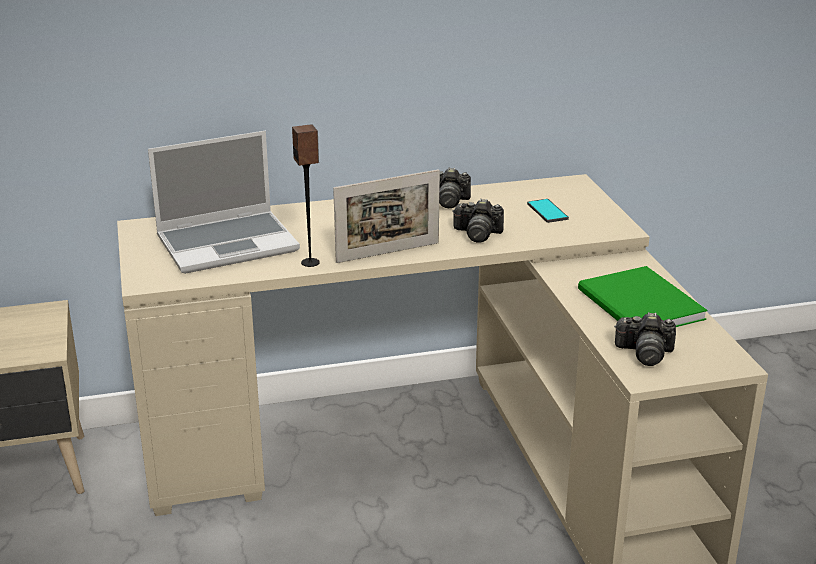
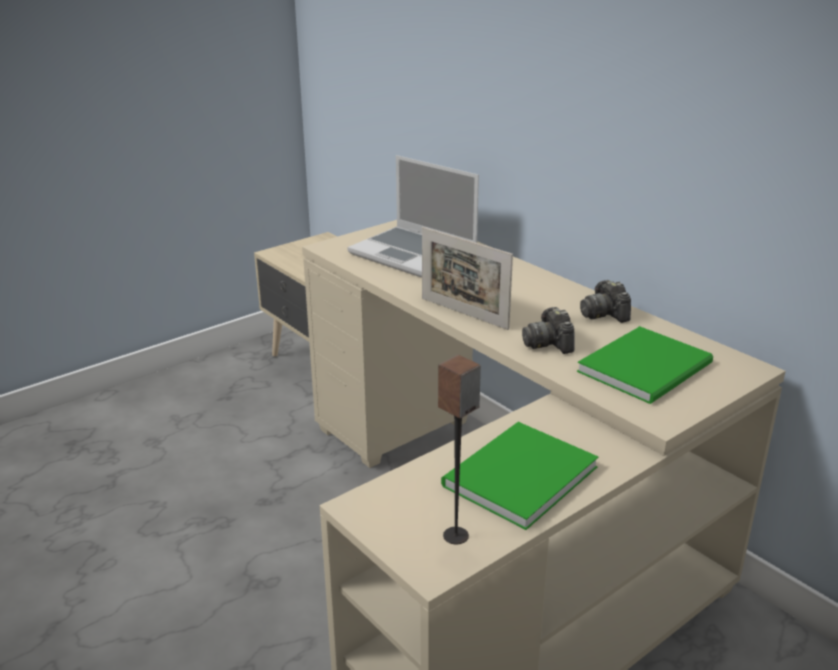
camera: 65 degrees right, 0 degrees up
(310, 262) = (413, 289): speaker -> speaker (456, 536)
(547, 211) = (649, 367): phone -> green book
(644, 353) = (409, 499): camera -> none

